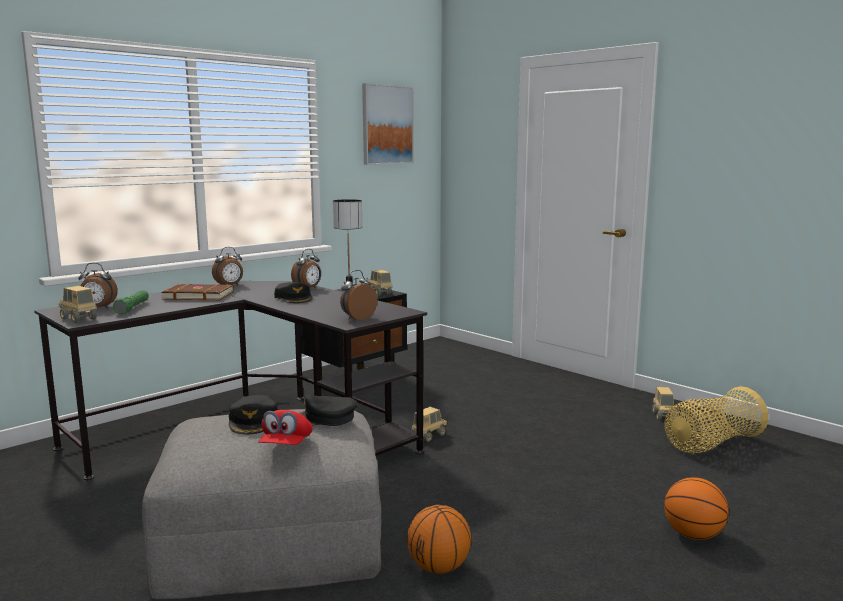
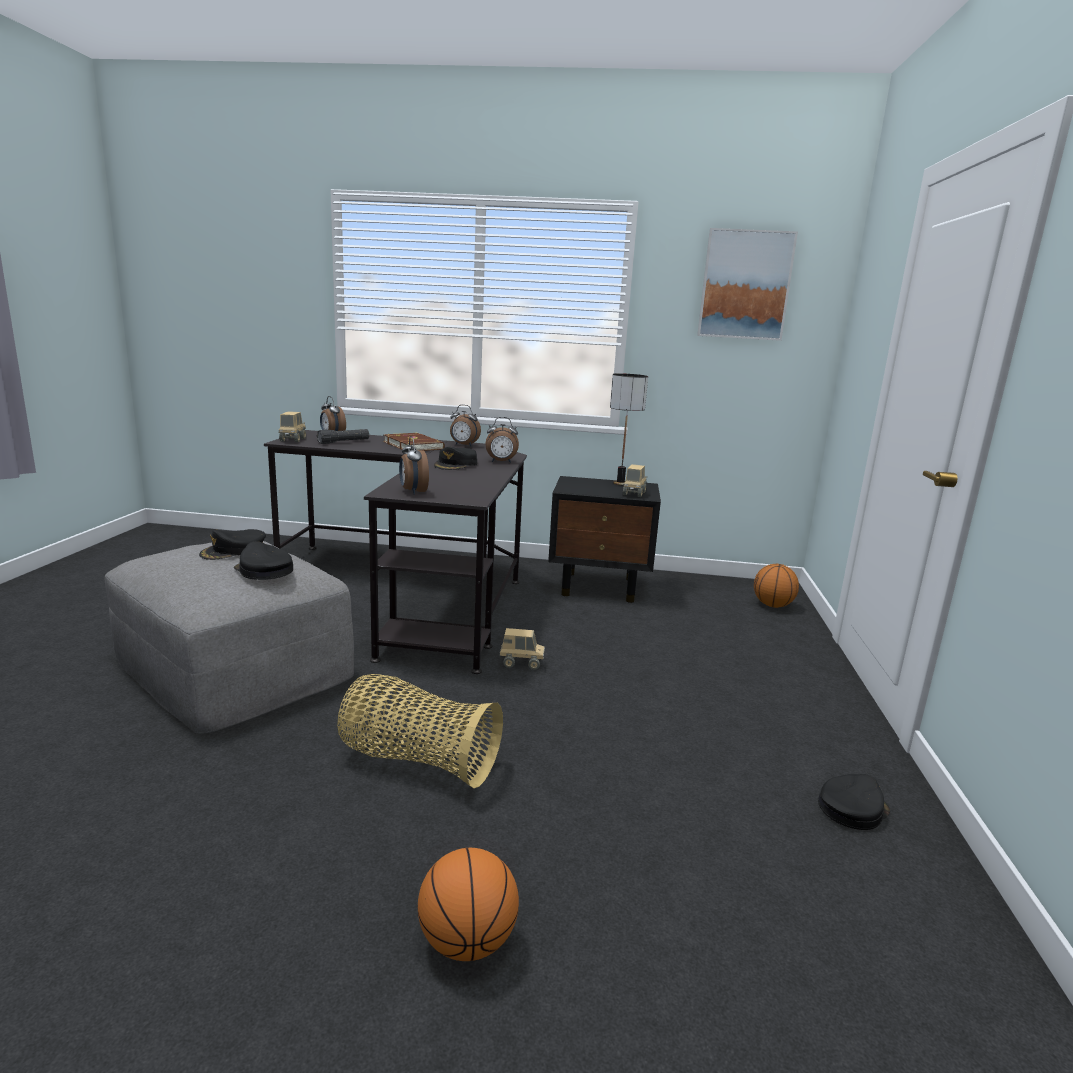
camera: 50 degrees right, 5 degrees up
(132, 308) = (344, 442): green flashlight -> black flashlight
(286, 445) = (184, 574): red cap -> none
(357, 318) = (413, 491): alarm clock -> alarm clock turned 120 degrees counterclockwise
(438, 567) = (238, 761): basketball -> basketball (772, 605)
(663, 416) = (852, 808): toy truck -> black cap
(711, 444) = (818, 887): basket -> basket (417, 760)

